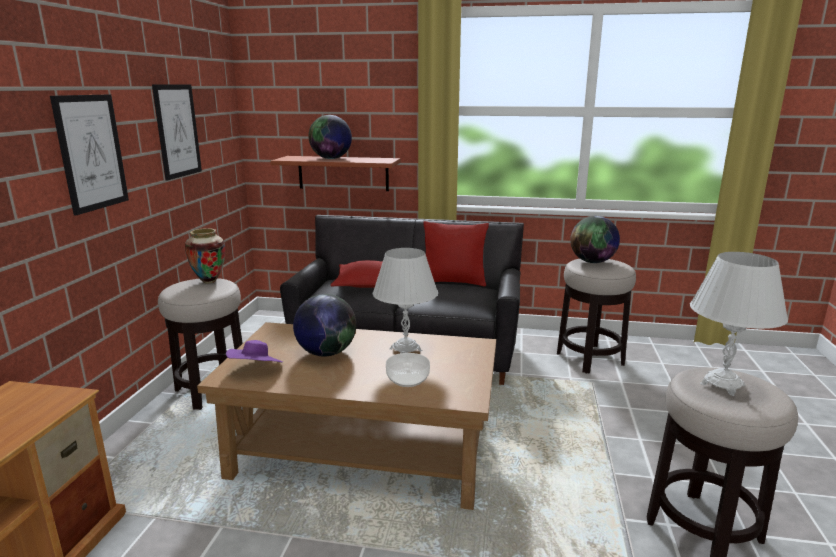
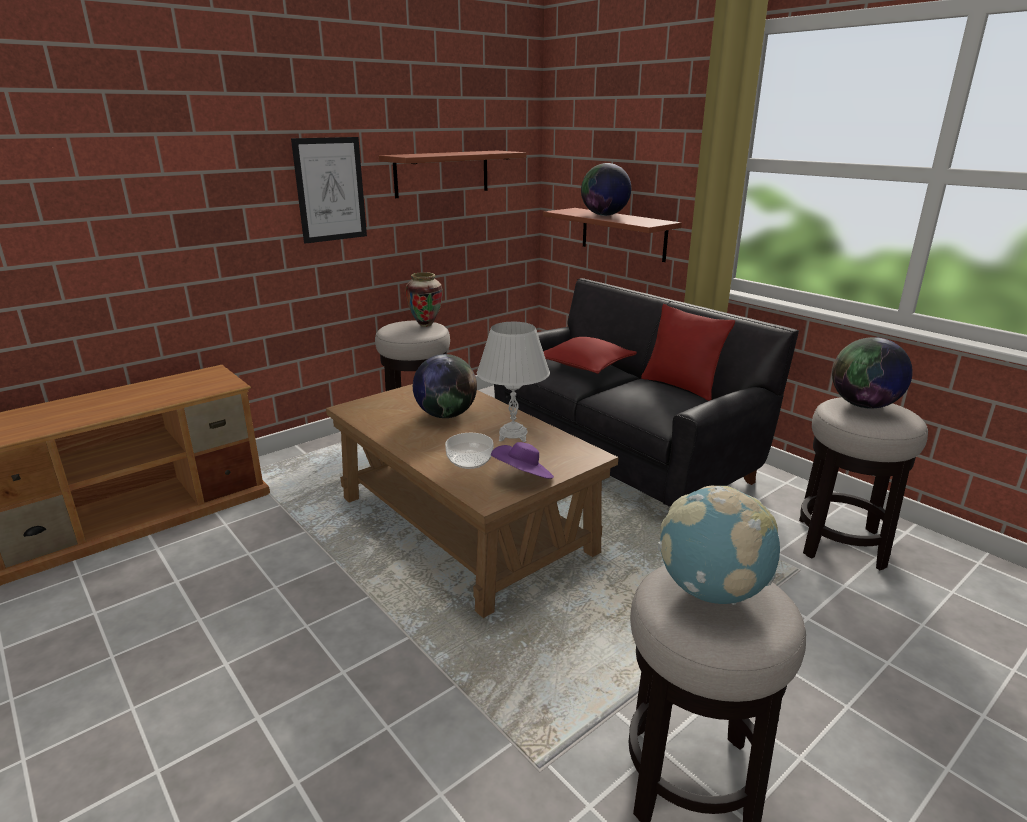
camera: 40 degrees right, 5 degrees up
(177, 131) = (442, 173): picture -> shelf
(256, 369) = (377, 410): purple hat -> purple hat (523, 477)
(722, 385) = (712, 591): white table lamp -> globe

